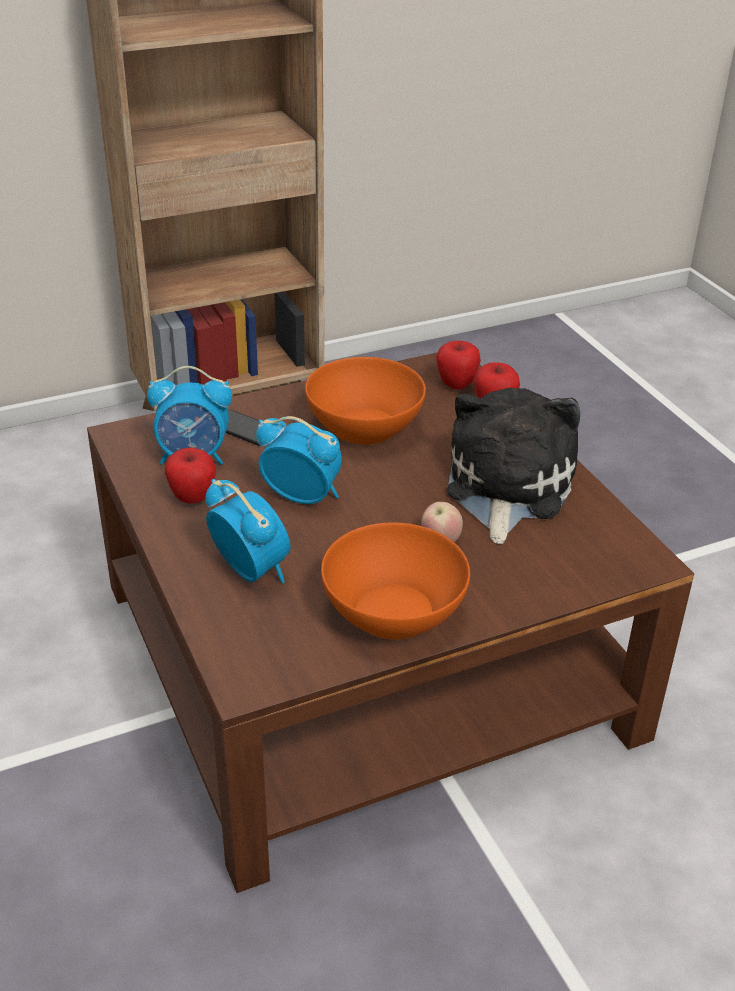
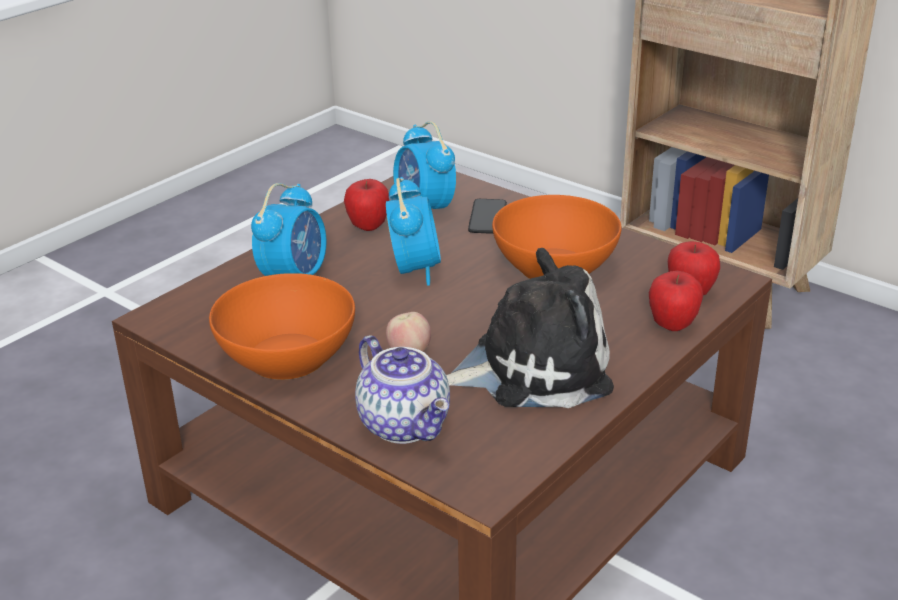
camera: 65 degrees right, 5 degrees down
(544, 573) = (406, 424): none -> teapot

